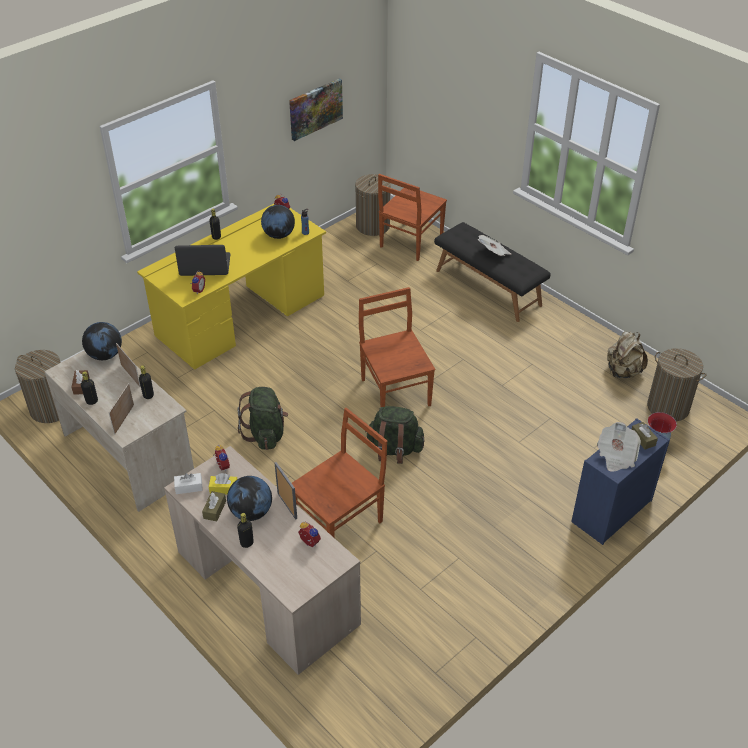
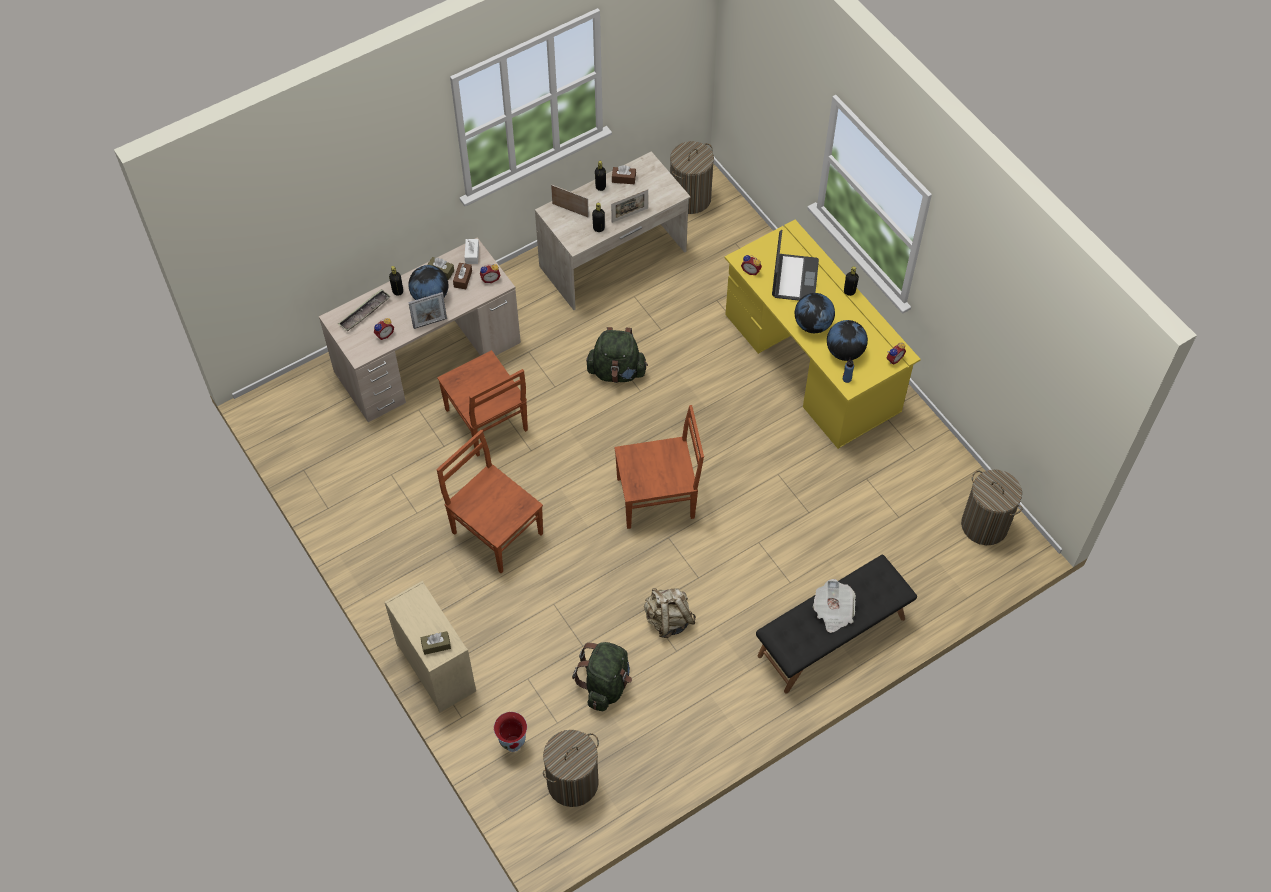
camera: 100 degrees right, 15 degrees up
(105, 355) = (664, 196): globe -> globe (812, 325)
(224, 489) = (463, 279): yellow tissue box -> brown tissue box
(281, 567) = (364, 312): none -> tray
(315, 109) = (1012, 359): picture -> none
(394, 449) = (569, 482): green backpack -> green backpack (605, 684)
(410, 242) = (943, 564): brown chair -> brown chair (495, 531)
(611, 512) = (435, 667): blue dresser -> beige dresser
(616, 456) = (420, 612): newspaper -> none
(622, 371) = (644, 751): beige backpack -> beige backpack (668, 620)

